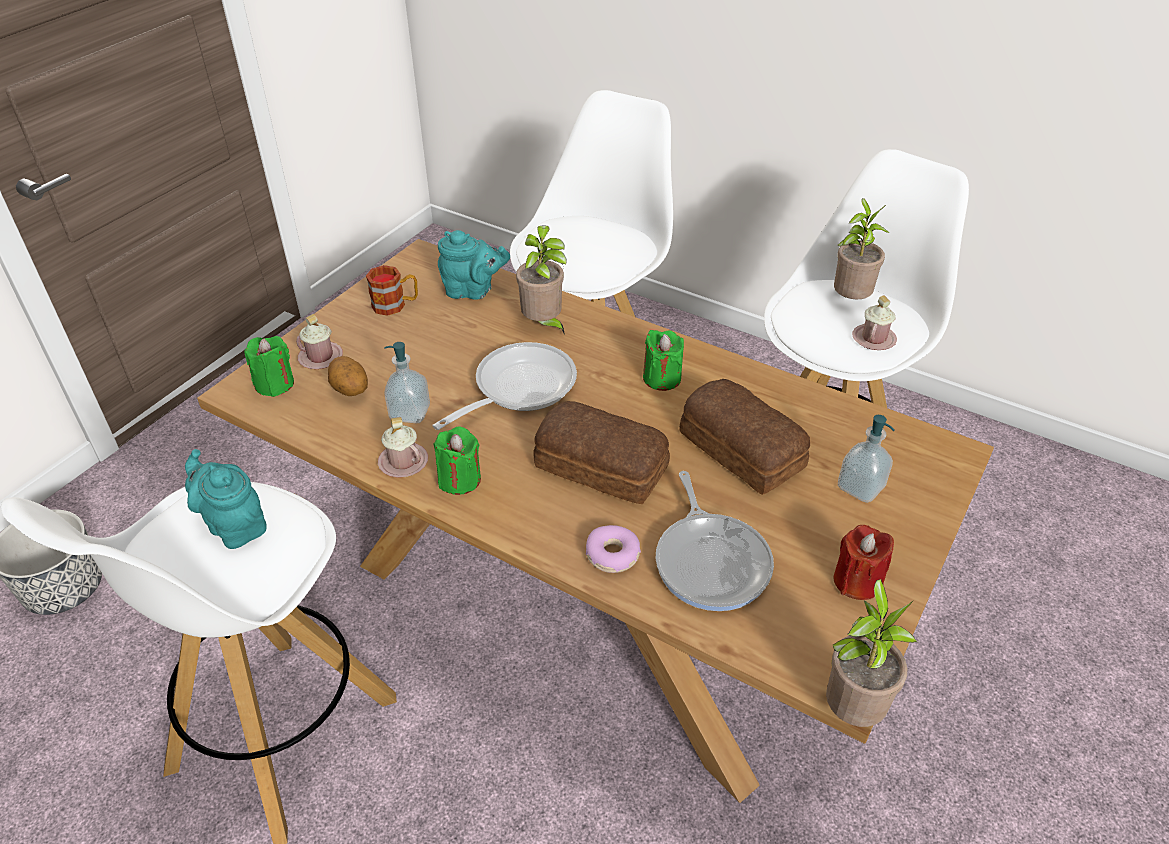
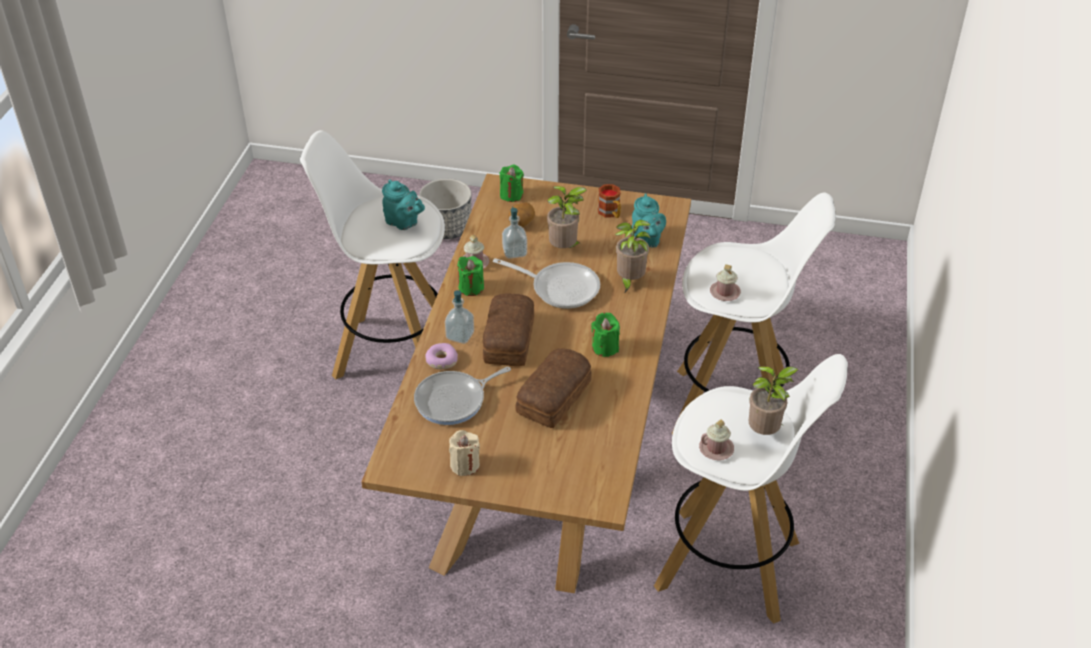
camera: 70 degrees right, 0 degrees up
(234, 525) = (403, 223): turquoise teapot -> turquoise teapot turned 105 degrees clockwise
(320, 357) = (544, 202): pink mug -> pink mug (725, 292)
(852, 709) = (374, 472): potted plant -> potted plant (565, 249)
(857, 581) = (465, 465): red candle -> beige candle
(860, 487) = (546, 457): soap dispenser -> soap dispenser (460, 336)

